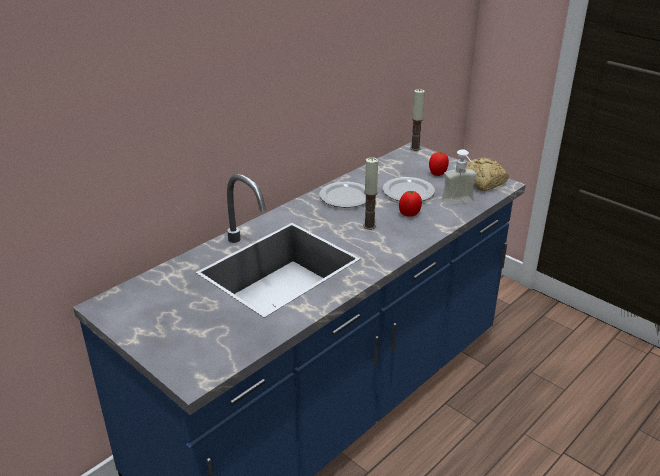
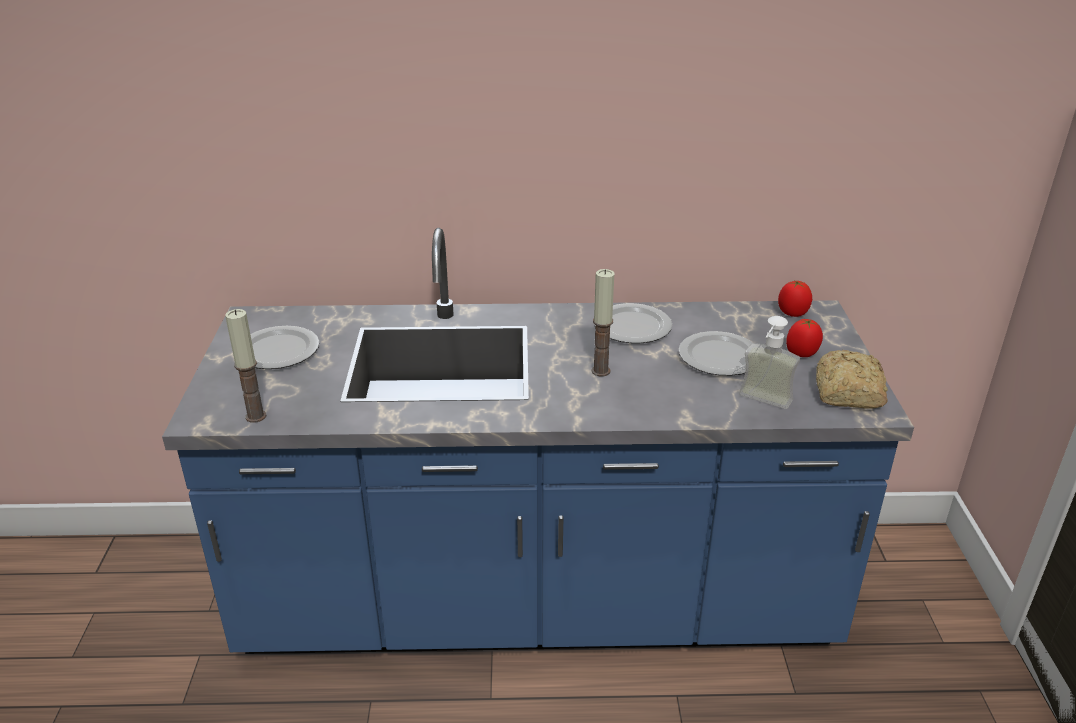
camera: 45 degrees right, 0 degrees up
(168, 312) = (280, 351): none -> plate
(409, 214) = (673, 382): tomato -> tomato (792, 313)
(415, 148) = (828, 310): candle -> candle (255, 416)

